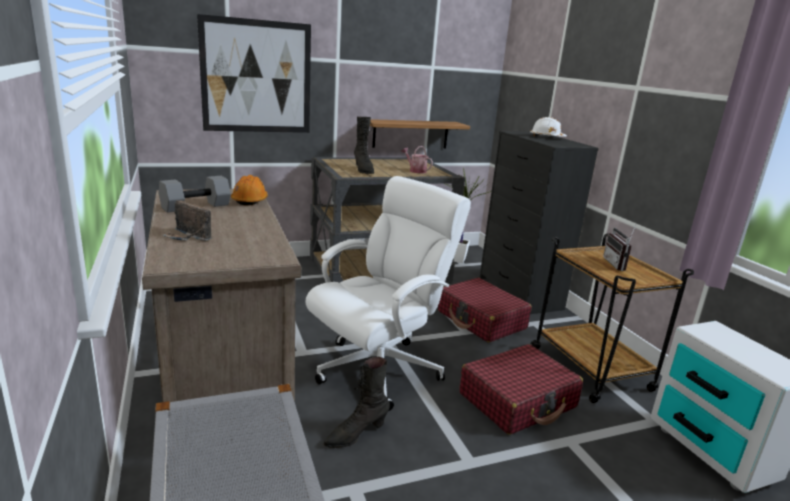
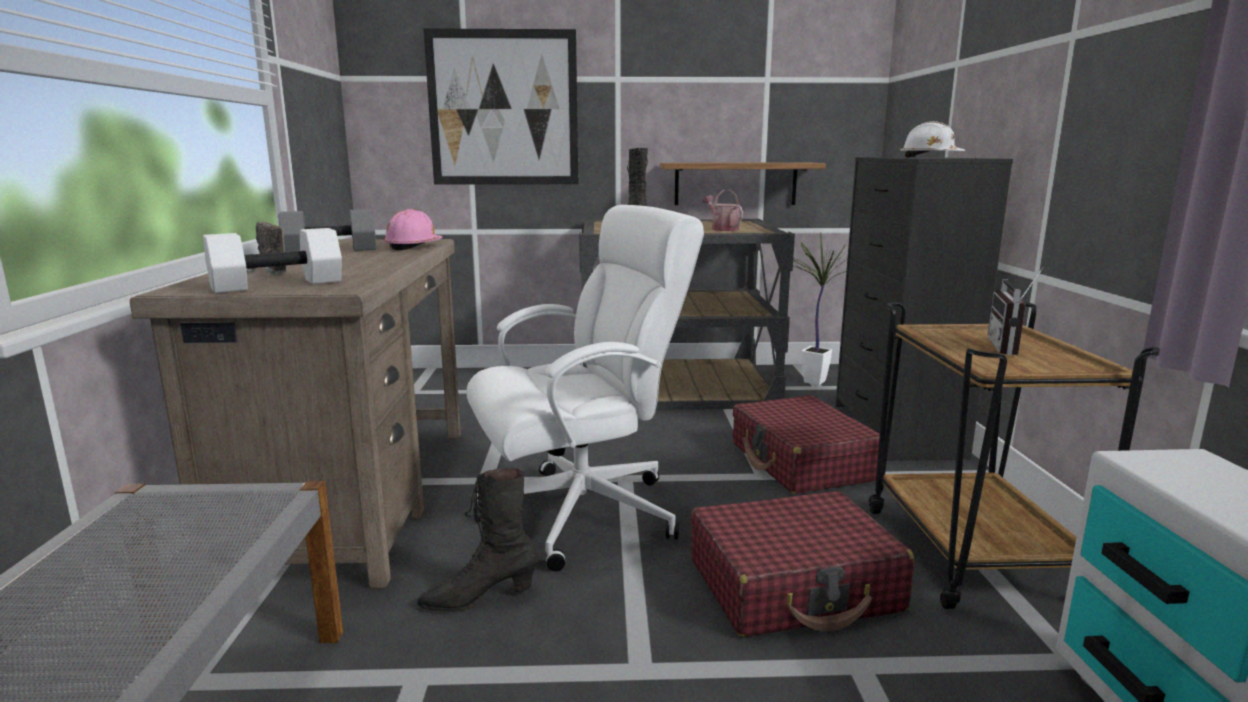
camera: 20 degrees right, 5 degrees down
(228, 255) = (278, 284): none -> white dumbbell
(250, 200) = (413, 247): orange hard hat -> pink hard hat

